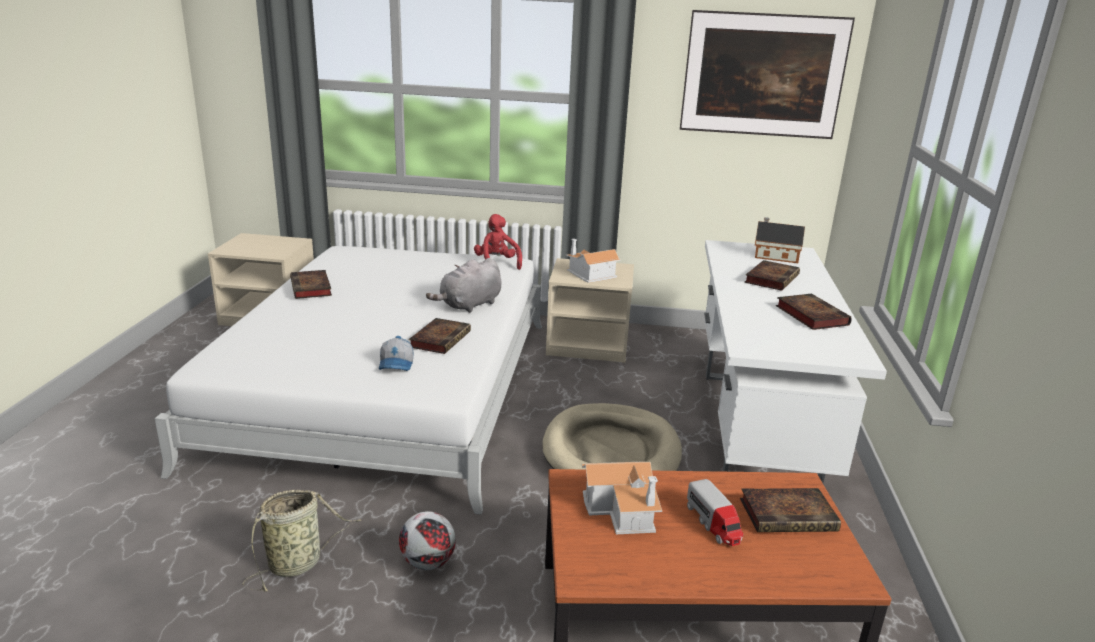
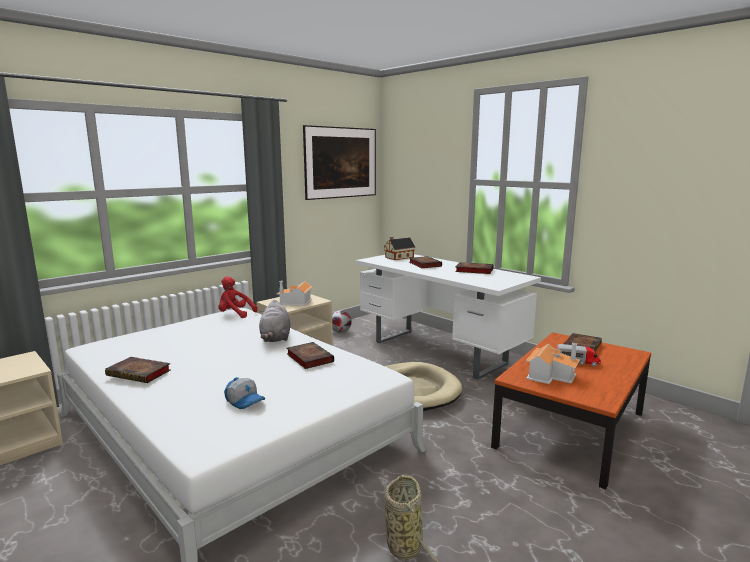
camera: 50 degrees left, 10 degrees down
(397, 364) = (323, 379): cap -> cap (245, 401)
(427, 563) = (455, 487): football -> football (340, 332)

